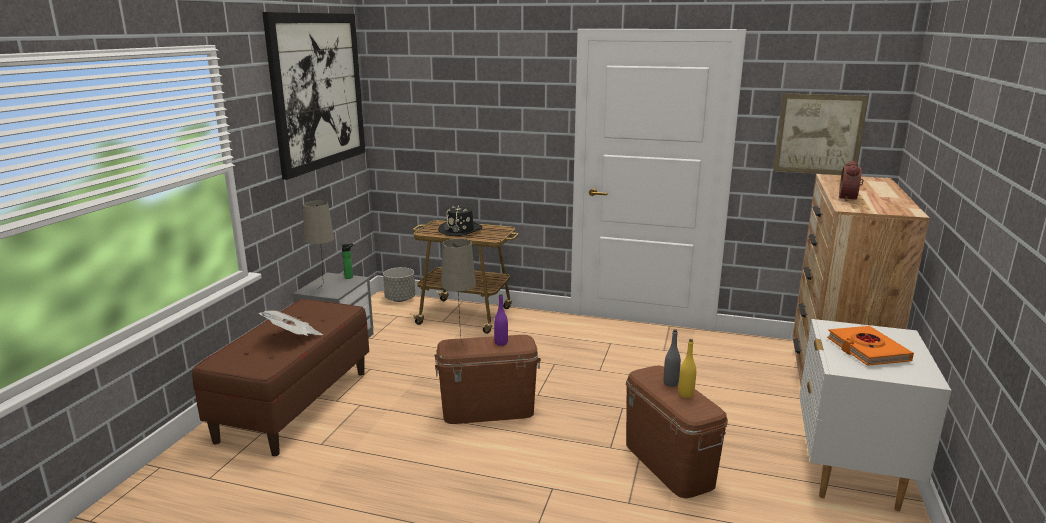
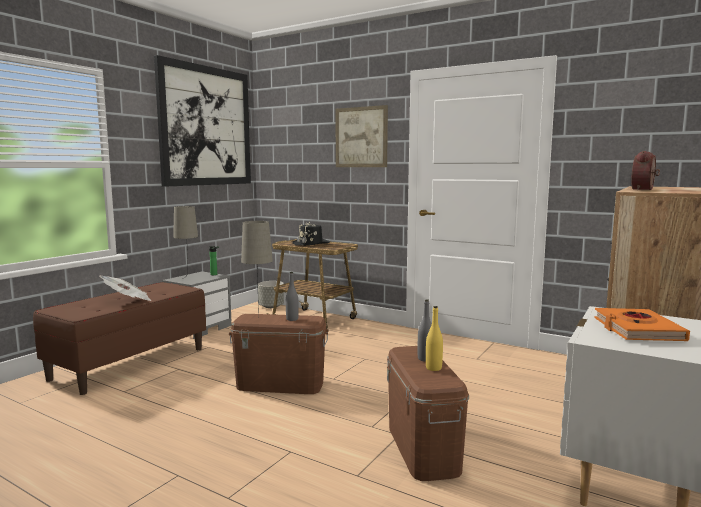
camera: 15 degrees right, 10 degrees down
(501, 343) = (292, 319): purple bottle -> grey bottle
(819, 134) = (633, 149): picture -> picture (361, 137)

